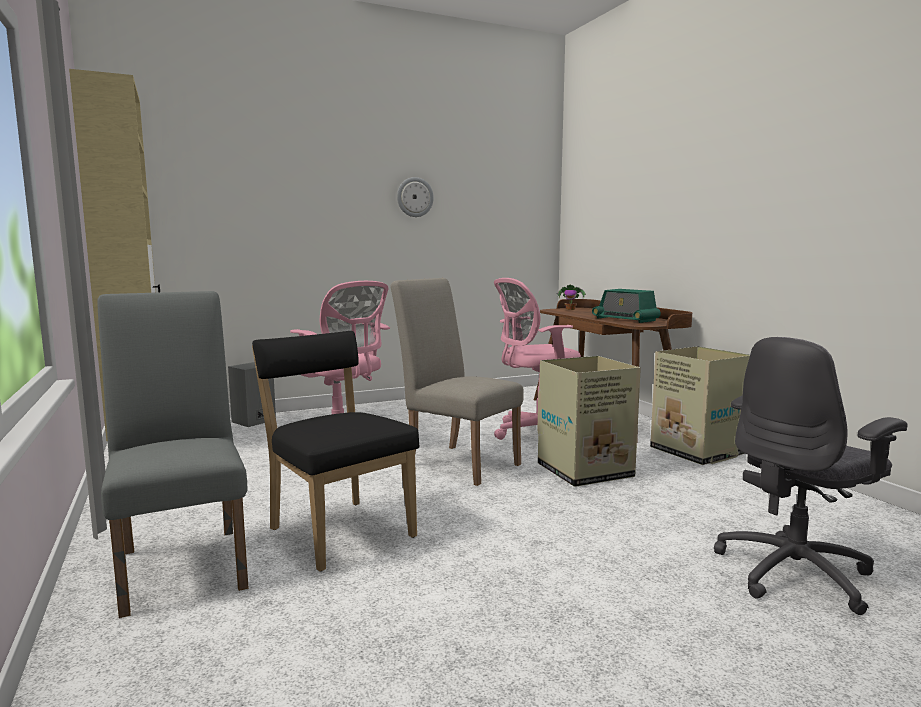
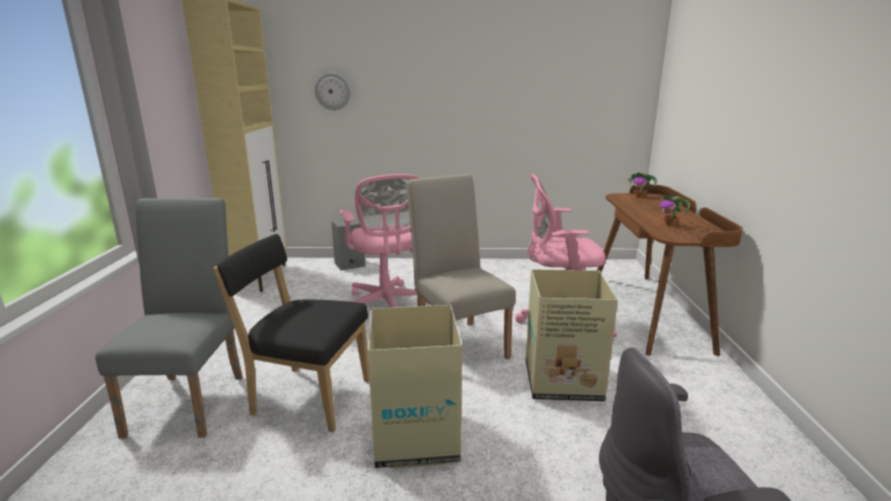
camera: 25 degrees right, 10 degrees up
(338, 530) = (307, 396): black chair -> black chair turned 60 degrees counterclockwise
(414, 197) = (498, 77): wall clock -> wall clock (333, 91)
(625, 319) = (670, 224): radio -> potted plant
(697, 452) = (707, 383): cardboard box -> cardboard box (415, 438)

